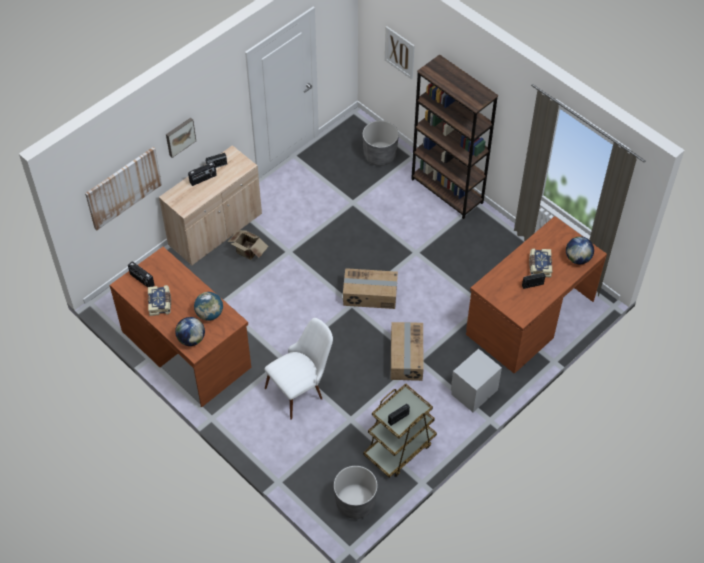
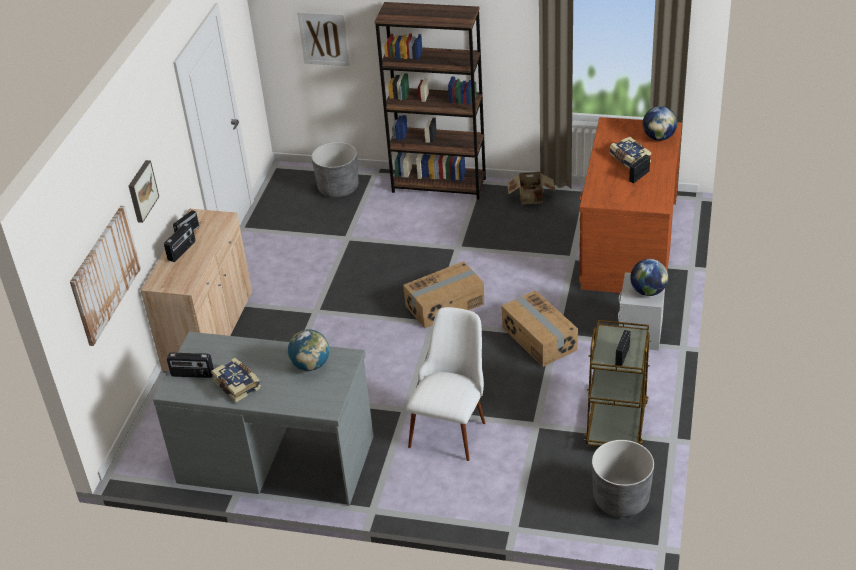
camera: 30 degrees left, 15 degrees down
(186, 348) = (276, 458): brown desk -> grey desk
(191, 339) = (311, 399): globe -> globe (648, 291)
(248, 252) = (268, 334): cardboard box -> cardboard box (532, 200)

